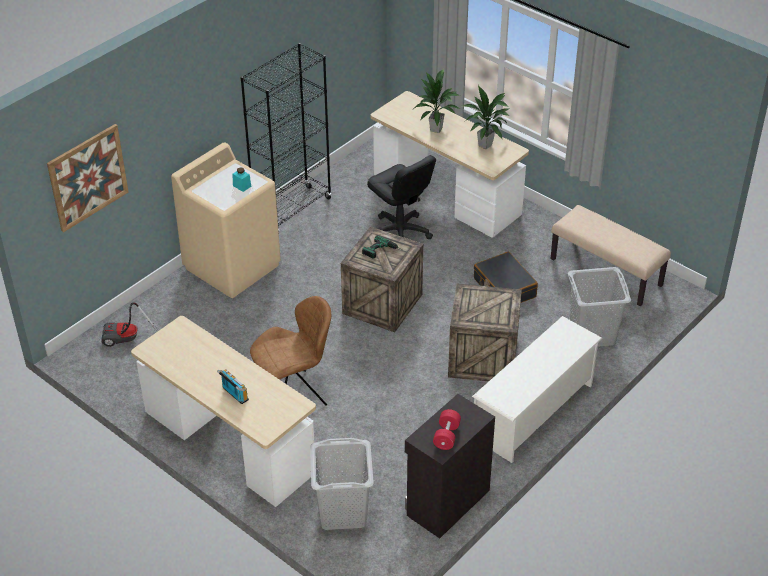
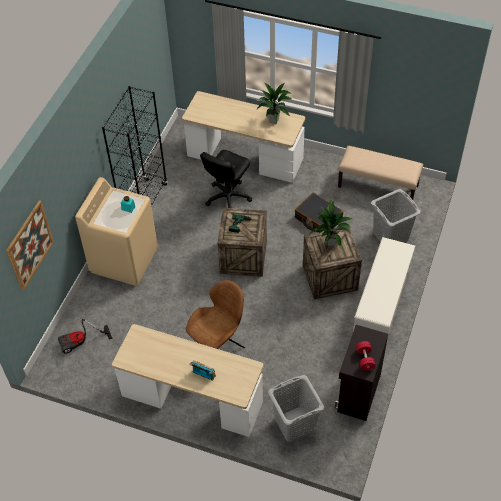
camera: 20 degrees left, 10 degrees up
(399, 233) = (228, 197): black office chair -> black office chair turned 90 degrees clockwise
(436, 129) = (234, 117): potted plant -> potted plant (331, 242)

